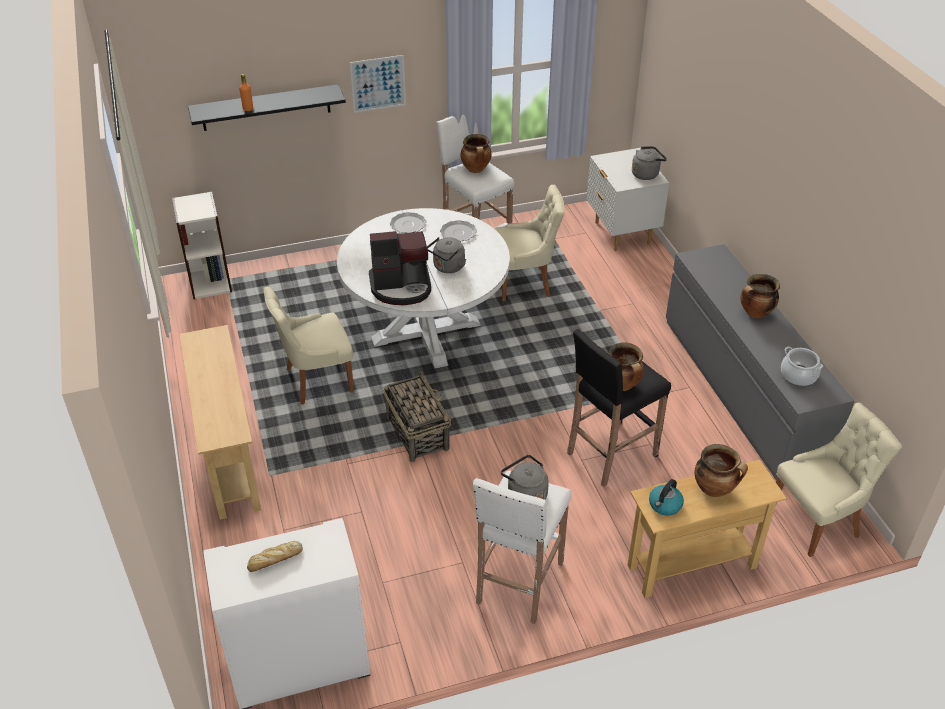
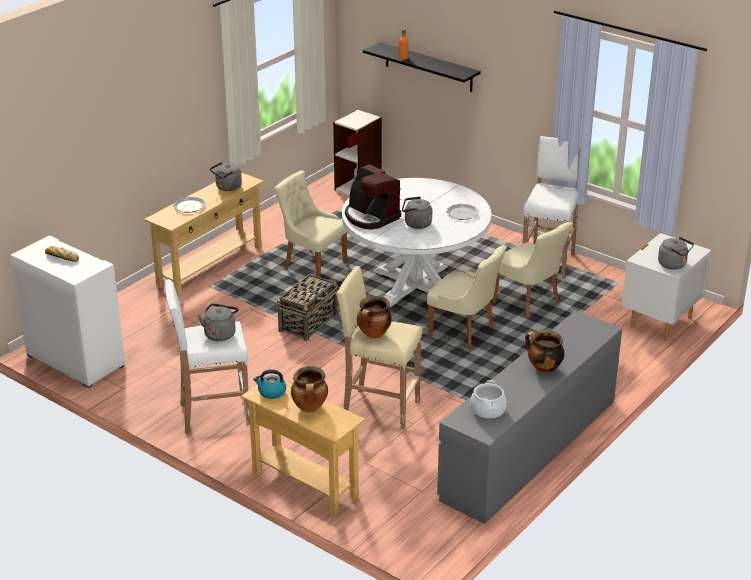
camera: 55 degrees right, 10 degrees down
(209, 357) = (227, 188): none -> grey kettle
(378, 84) = (509, 84): picture -> none
(408, 224) = (445, 193): plate -> plate (189, 206)
(476, 169) = (555, 192): cooking pot -> none
(610, 455) = (379, 409): black stool -> beige stool
(817, 521) = (418, 532): beige chair -> beige chair (464, 332)

